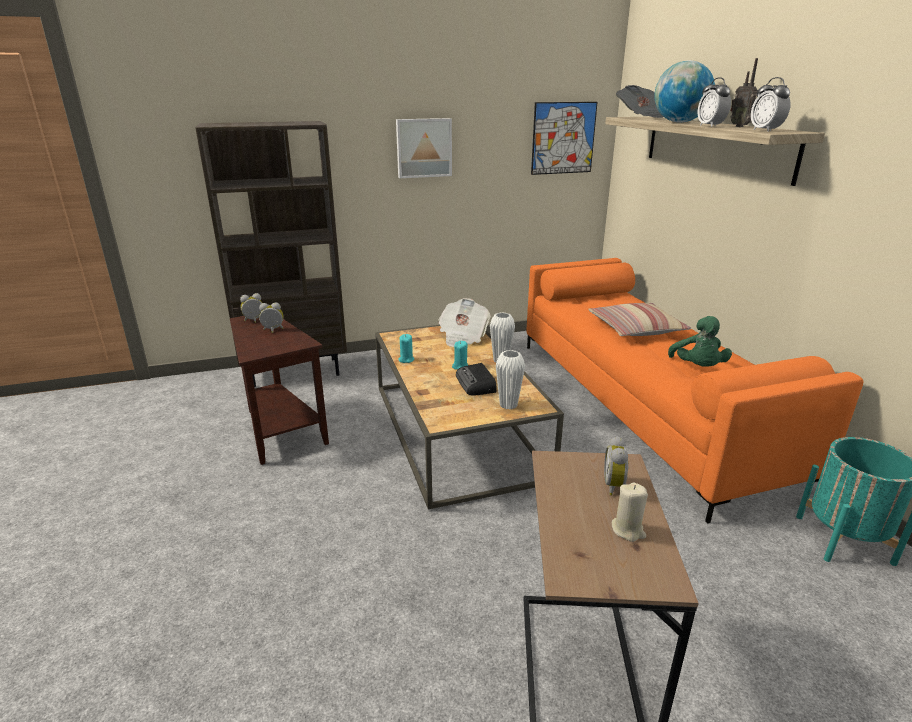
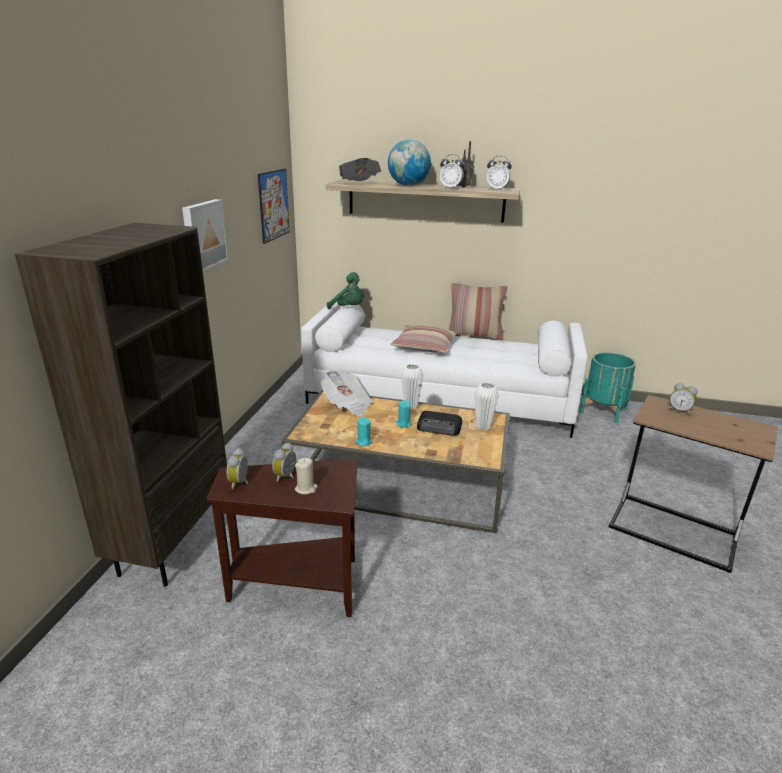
camera: 60 degrees left, 0 degrees up
(628, 530) = (721, 421): beige candle -> beige candle (306, 489)
(644, 406) = (440, 400): orange sofa -> white sofa
(697, 367) = (497, 353): green plush toy -> green plush toy (348, 308)
(725, 344) = (474, 335): none -> pillow

